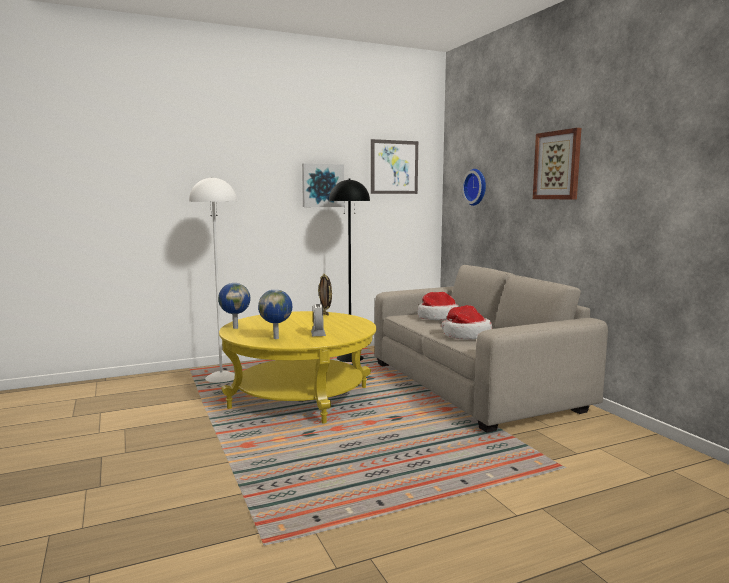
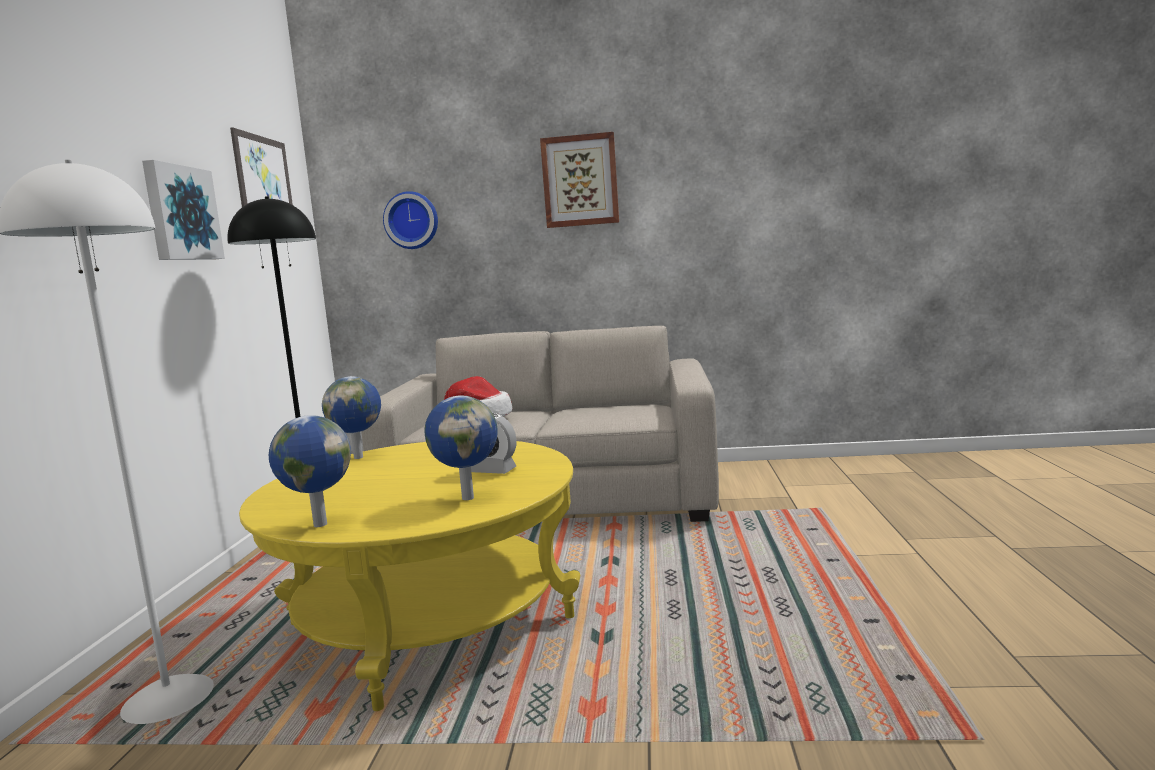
camera: 60 degrees left, 0 degrees up
(325, 314) = (359, 457): picture frame -> globe
(465, 336) = (588, 418): hat -> none

